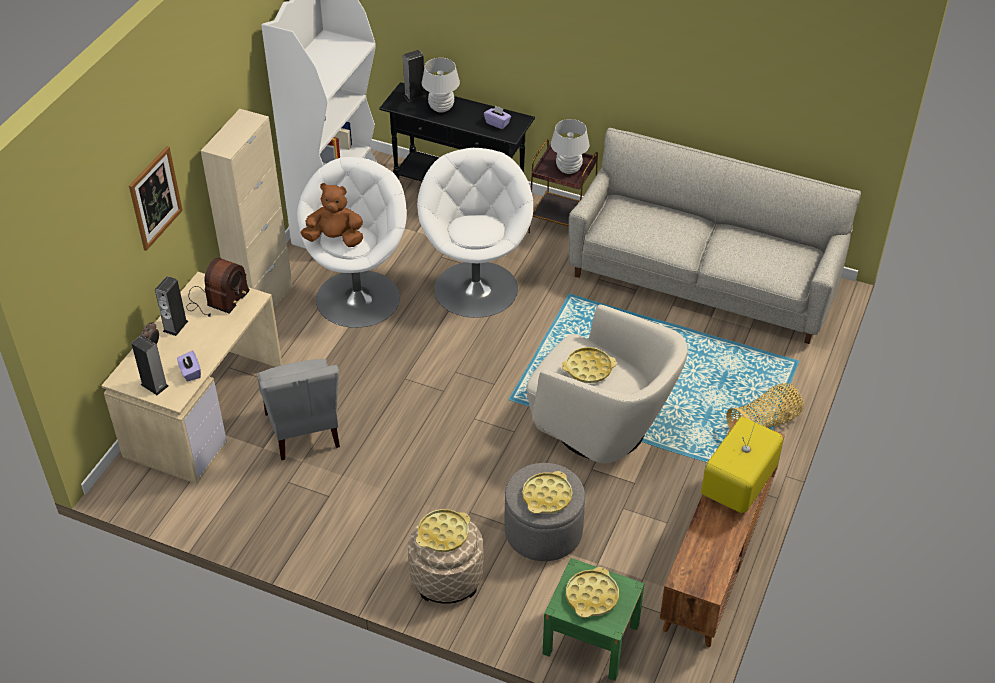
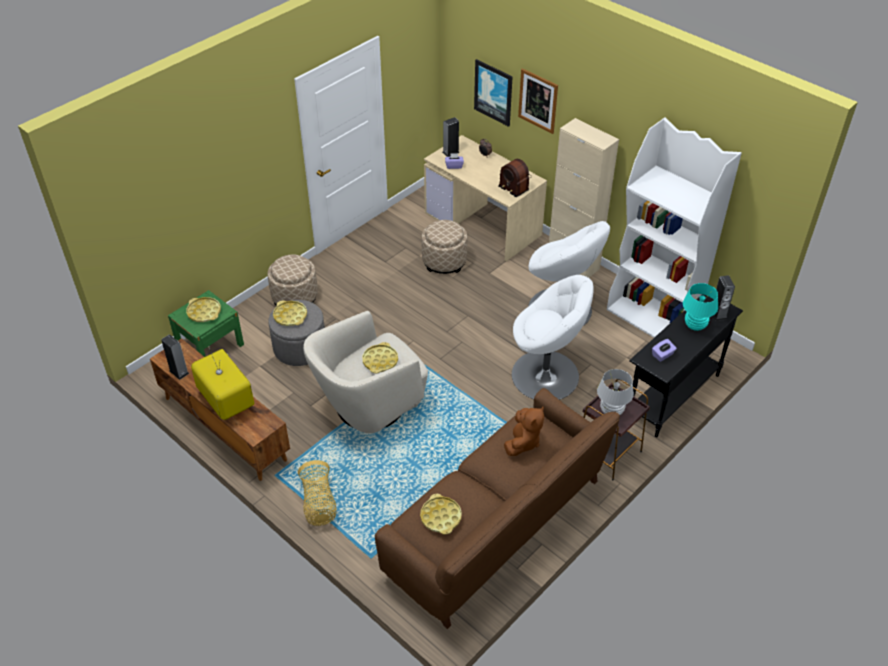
camera: 110 degrees right, 0 degrees up
(110, 269) = (493, 92): none -> picture
(175, 326) = (498, 165): speaker -> speaker (179, 372)
(304, 430) = (444, 261): grey chair -> beige ottoman
(335, 239) = (559, 248): brown plush toy -> brown plush toy (523, 442)
(441, 108) = (695, 326): white table lamp -> turquoise table lamp
(443, 534) = (292, 265): yellow tray -> yellow tray (440, 517)
(703, 281) = (496, 527): grey sofa -> brown sofa

